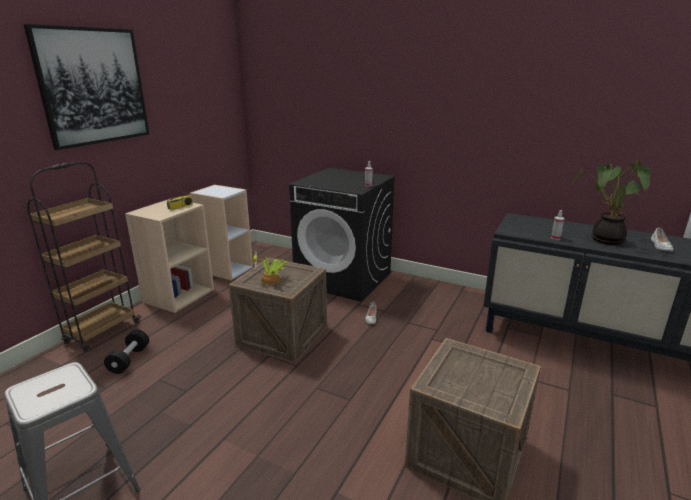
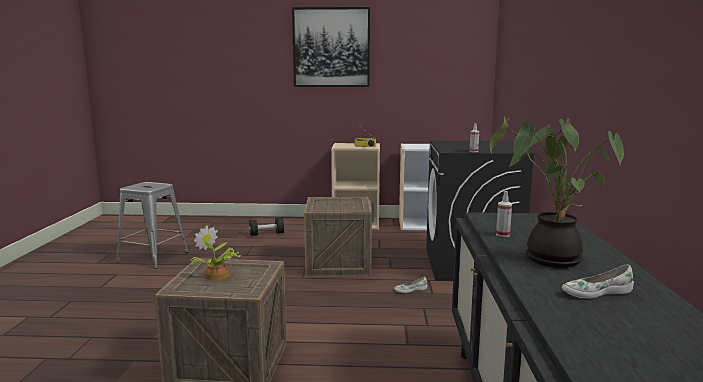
camera: 65 degrees right, 10 degrees down
(102, 333) = (288, 220): brown cart -> none
(271, 280) = (330, 204): potted plant -> potted plant (216, 276)

